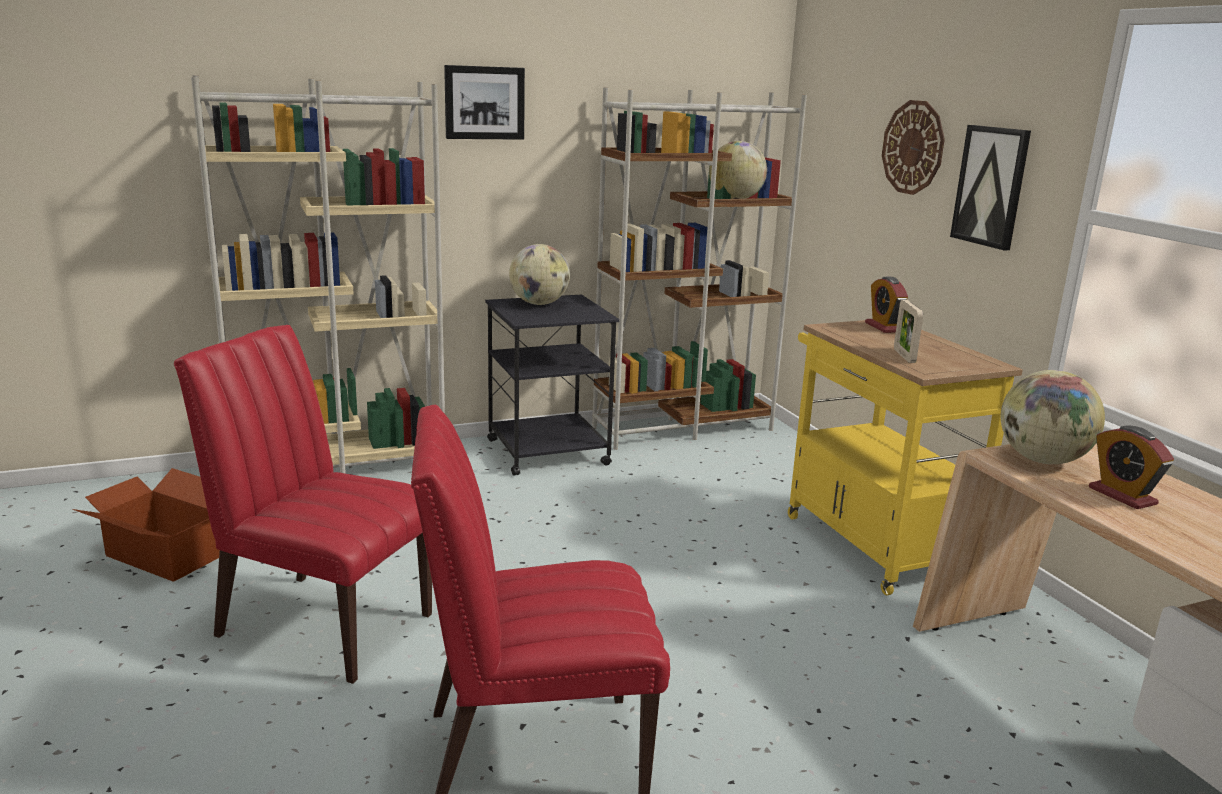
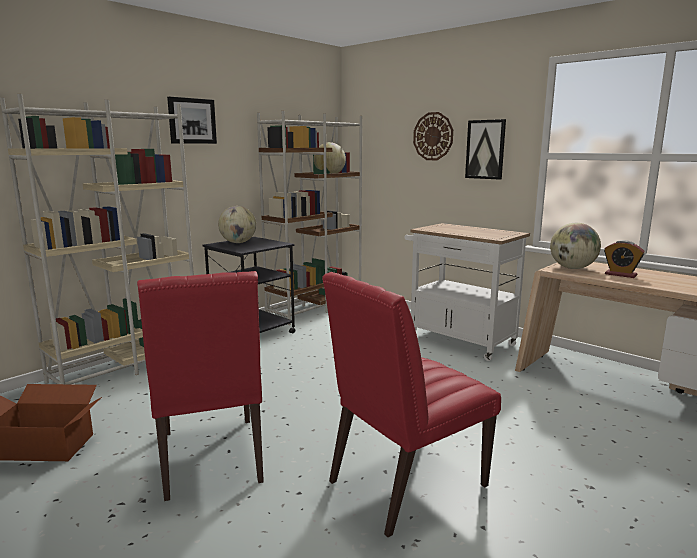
camera: 25 degrees left, 5 degrees down
(326, 626) = (210, 455): red chair -> red chair turned 105 degrees counterclockwise
(871, 544) = (458, 341): yellow cart -> white cart
(884, 327) = (446, 226): alarm clock -> none
(904, 356) = (477, 234): picture frame -> none

